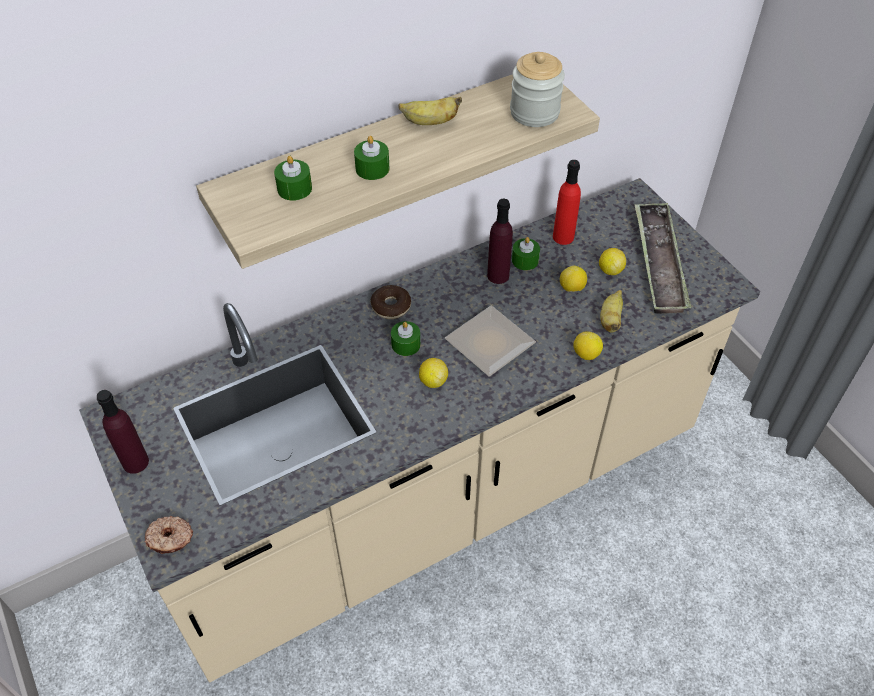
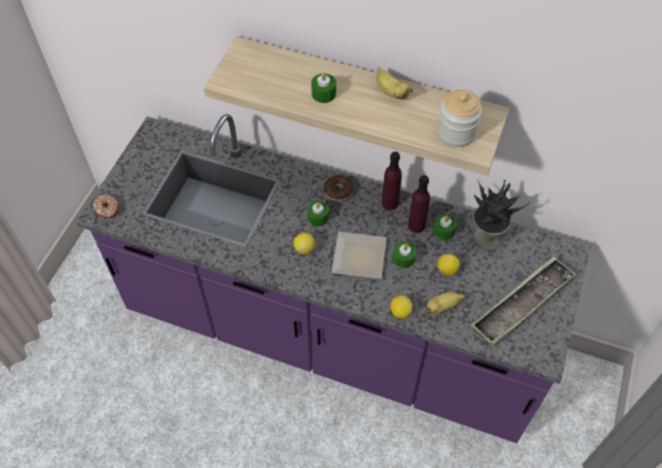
camera: 50 degrees right, 5 degrees up
(135, 462) = (137, 161): purple bottle -> purple bottle (390, 203)
(294, 188) = (273, 74): green candle -> green candle (403, 258)
(437, 501) = (331, 335): beige counter -> purple counter
(563, 237) = (486, 237): red bottle -> potted plant
(610, 270) = (485, 281): lemon -> none

